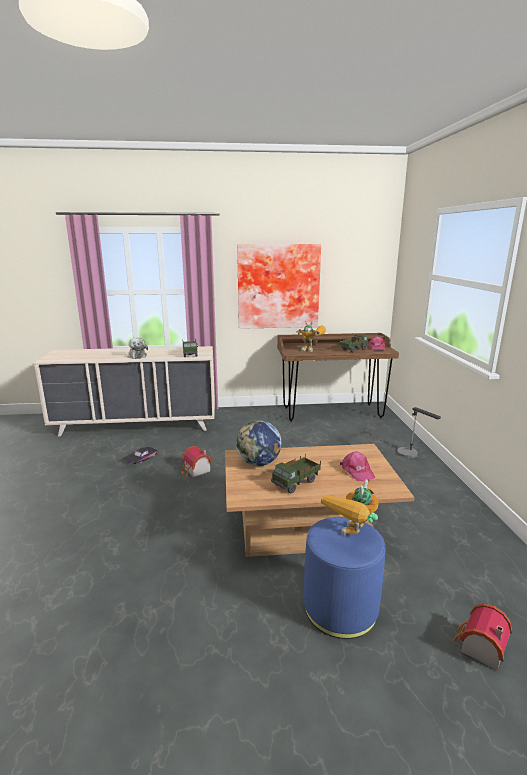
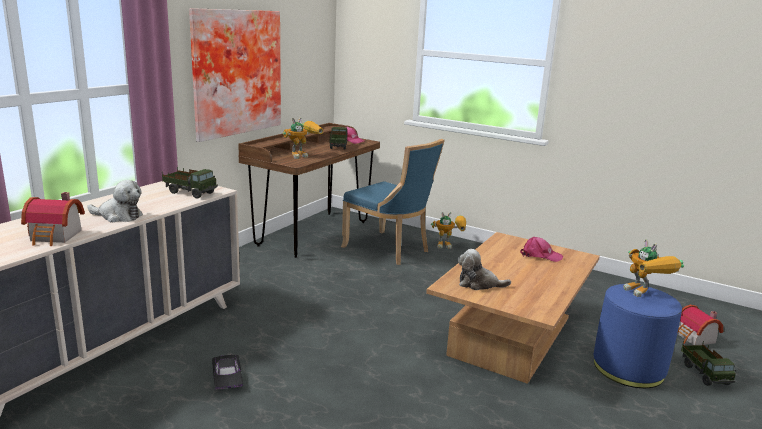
camera: 55 degrees left, 0 degrees up
(196, 471) = (324, 351): toy house -> toy house (56, 236)
(258, 463) = (478, 284): globe -> plush toy
(296, 483) = (537, 283): toy truck -> toy truck (704, 374)
(358, 440) = (389, 249): none -> blue chair
(411, 456) = (449, 246): table lamp -> toy robot

